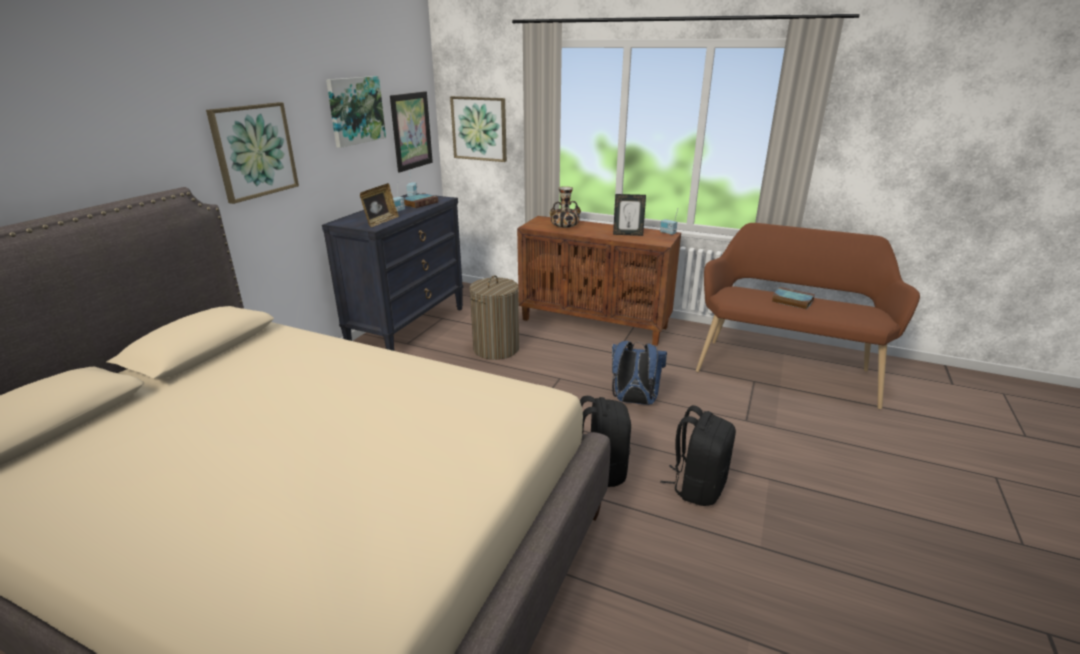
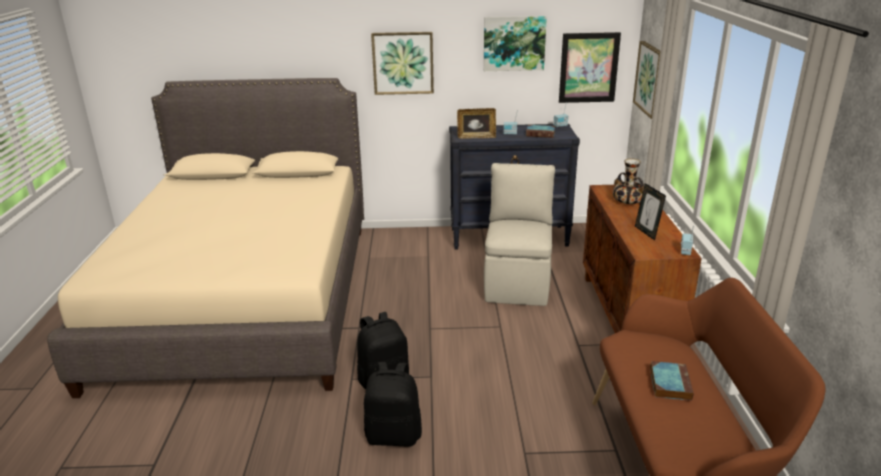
camera: 65 degrees right, 0 degrees up
(496, 348) = (518, 283): laundry basket -> beige chair
(633, 401) = (498, 374): blue backpack -> none

